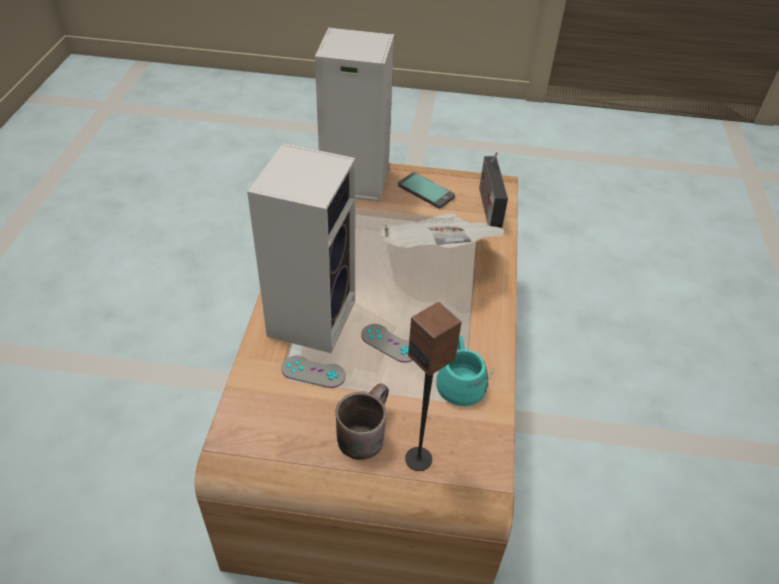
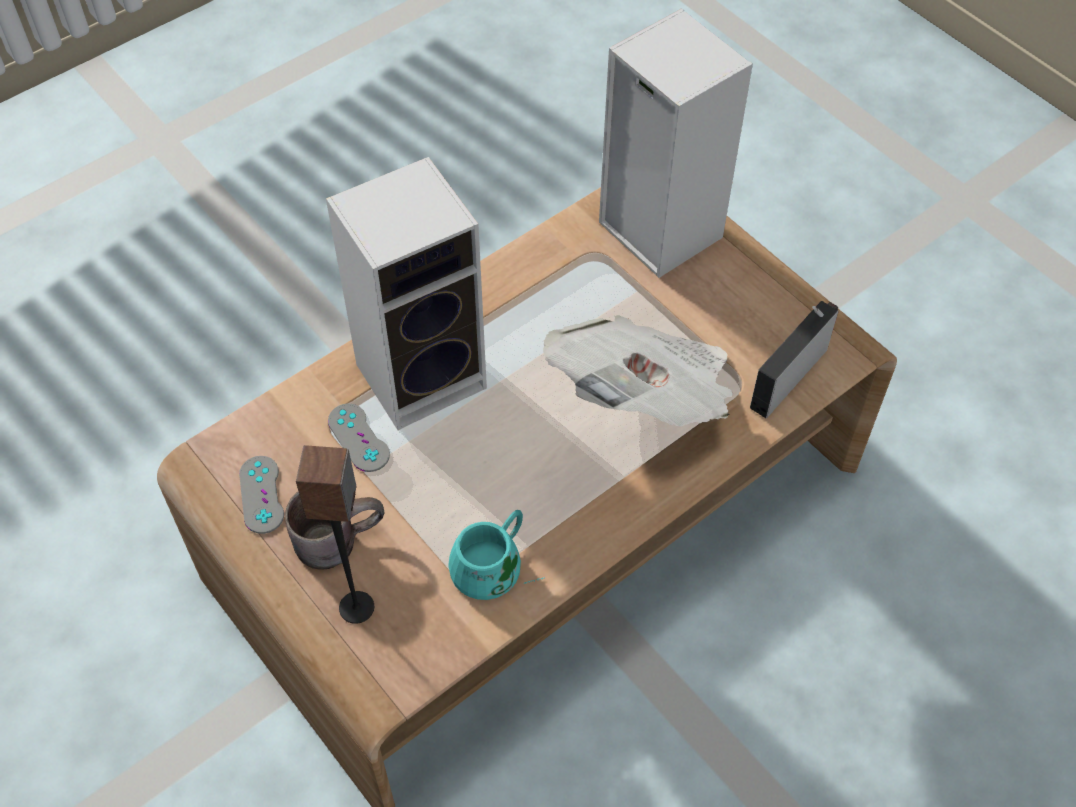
camera: 45 degrees right, 10 degrees up
(389, 343) = (467, 464): grey game controller -> grey game controller (261, 494)
(426, 191) = (734, 300): phone -> none

